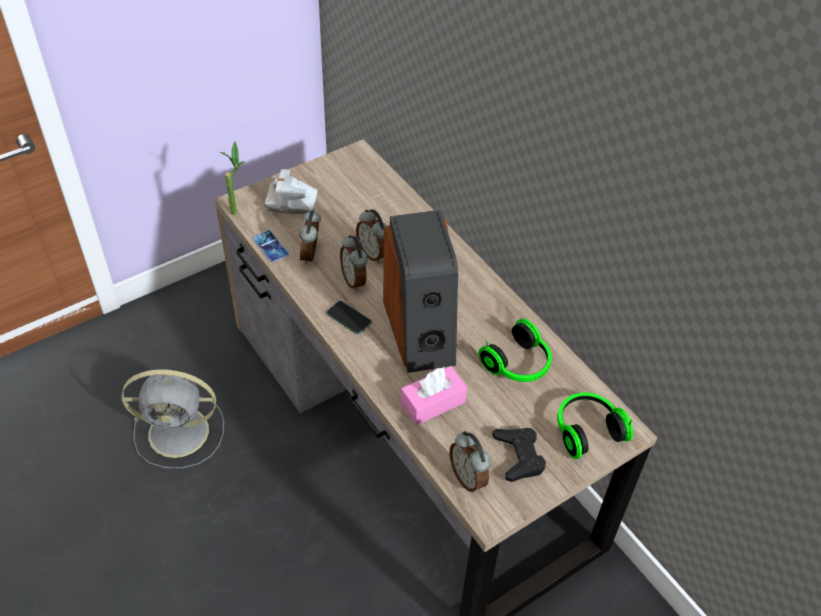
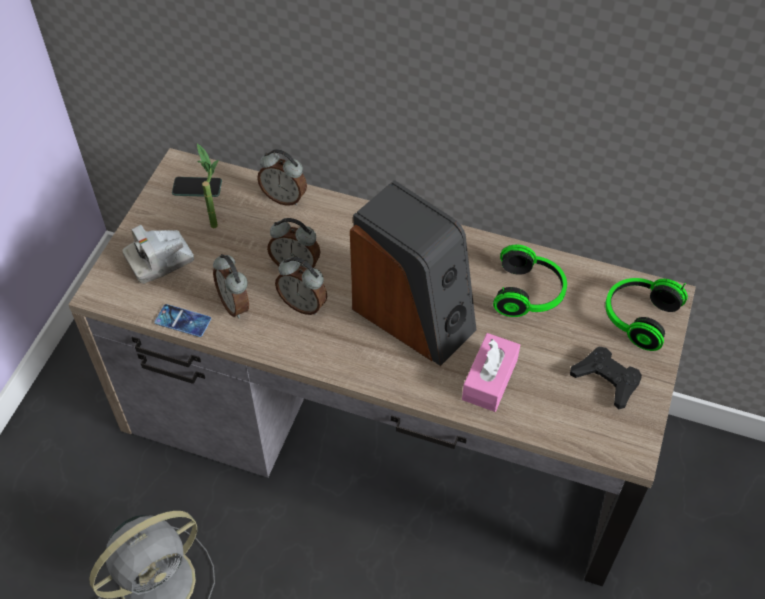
camera: 35 degrees left, 5 degrees up
(238, 209) = (107, 301): potted plant -> potted plant (214, 220)
(349, 318) = (335, 347): phone -> phone (197, 187)
(468, 477) = (584, 429): alarm clock -> alarm clock (284, 197)

